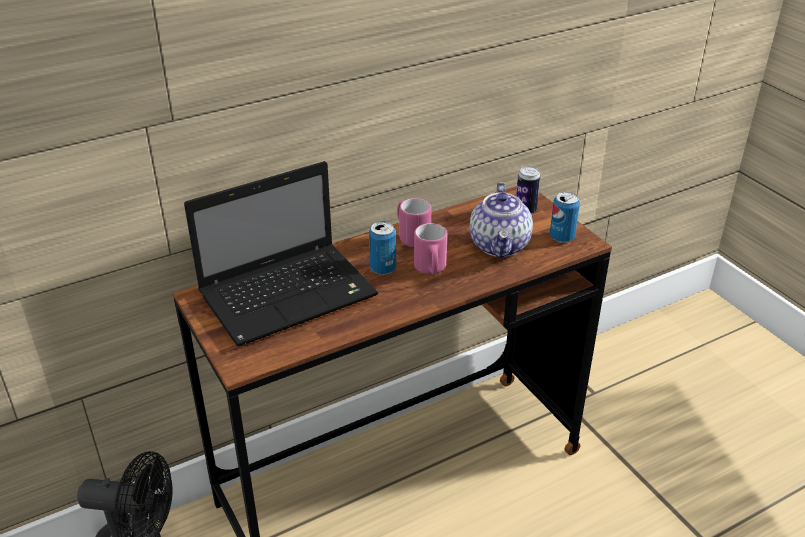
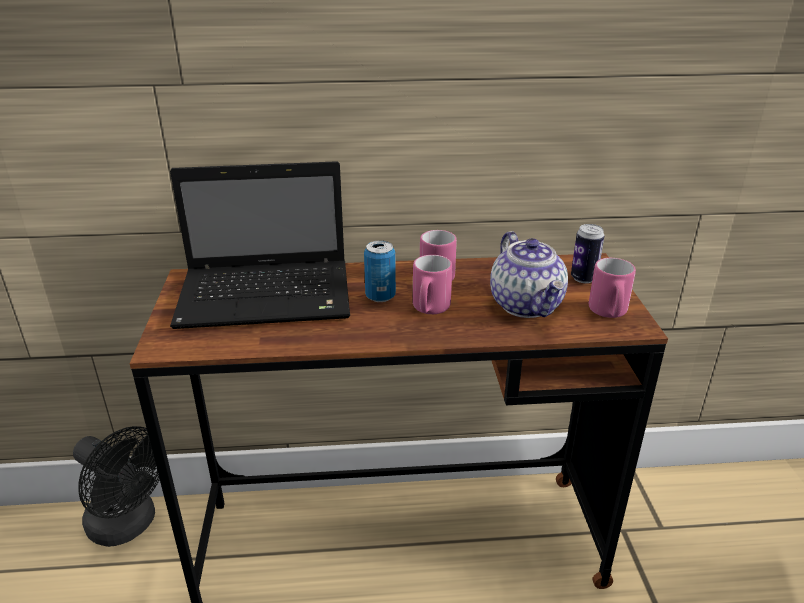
camera: 25 degrees right, 5 degrees down
(500, 246) = (527, 305): teapot -> teapot turned 45 degrees counterclockwise
(562, 237) = (609, 313): can -> pink mug

